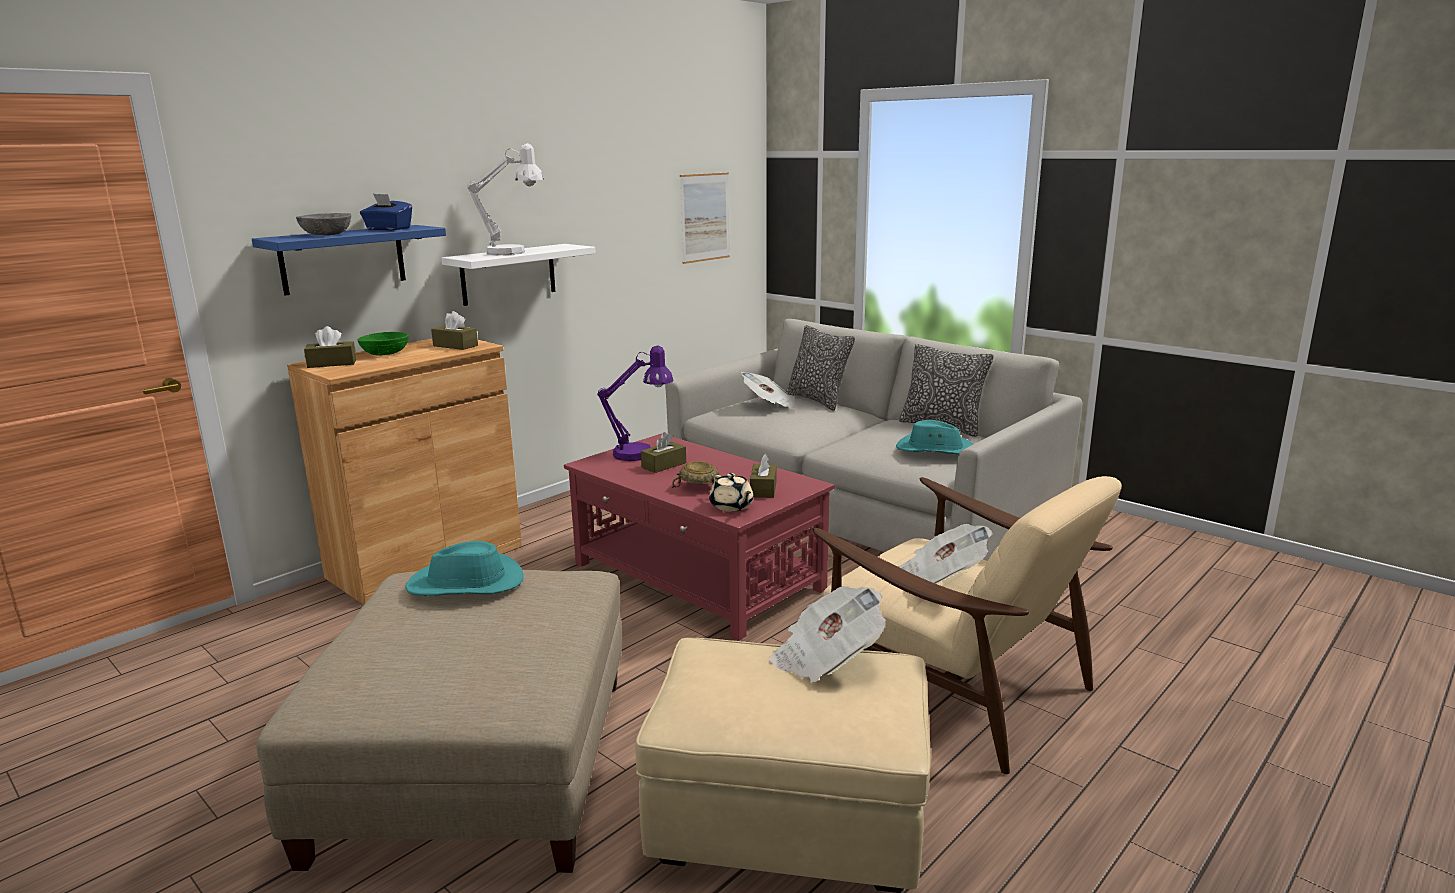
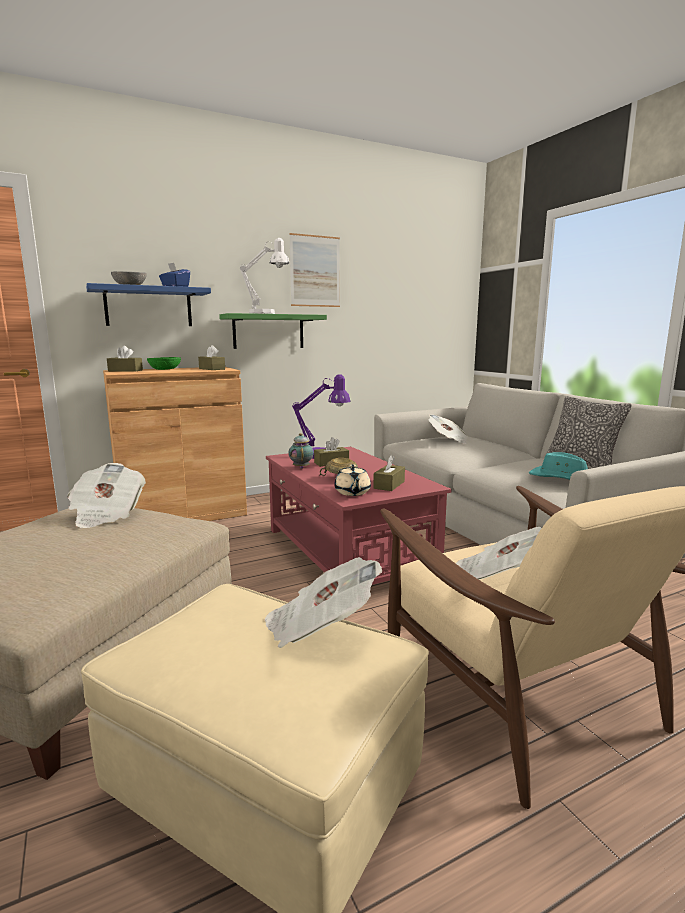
camera: 20 degrees right, 5 degrees down
(466, 584) = (106, 514): turquoise hat -> newspaper
(508, 274) = (268, 331): white shelf -> green shelf
(633, 477) = (301, 467): none -> teapot
(705, 217) = (426, 310): picture -> picture (315, 271)
(818, 400) = (488, 441): pillow -> none

